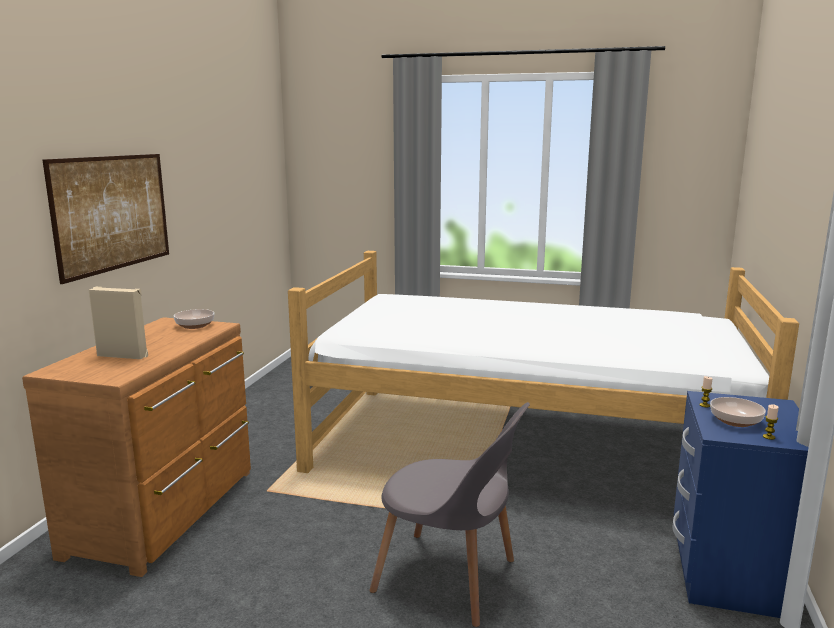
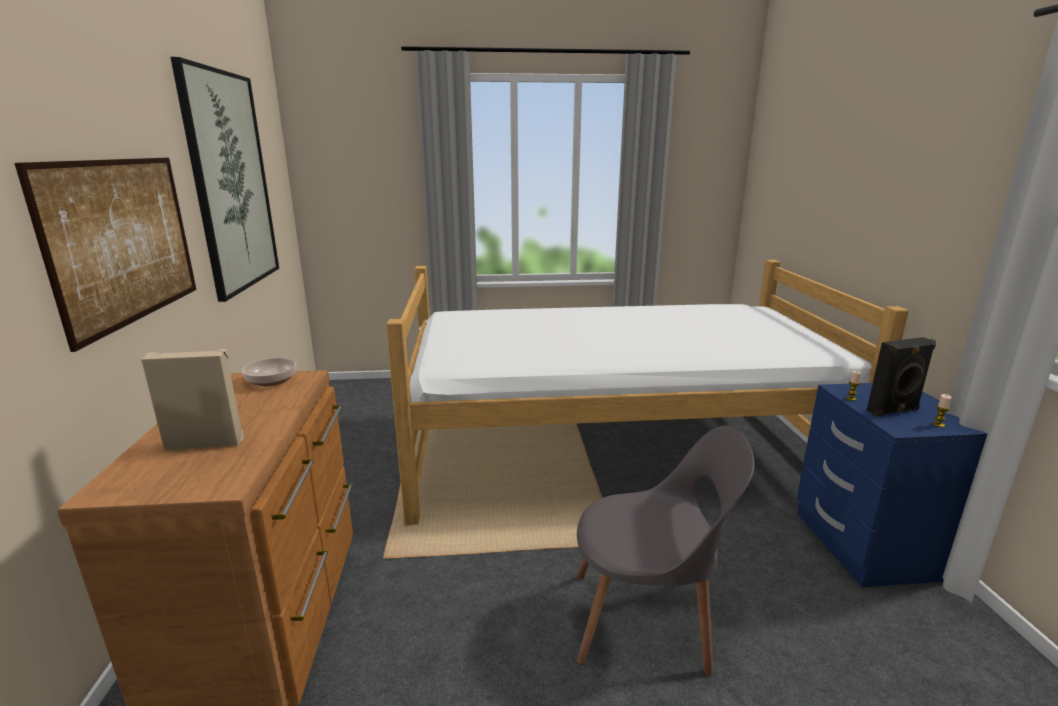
camera: 20 degrees left, 5 degrees up
(218, 172) = (231, 182): none -> picture
(736, 420) = (893, 411): bowl -> black speaker

